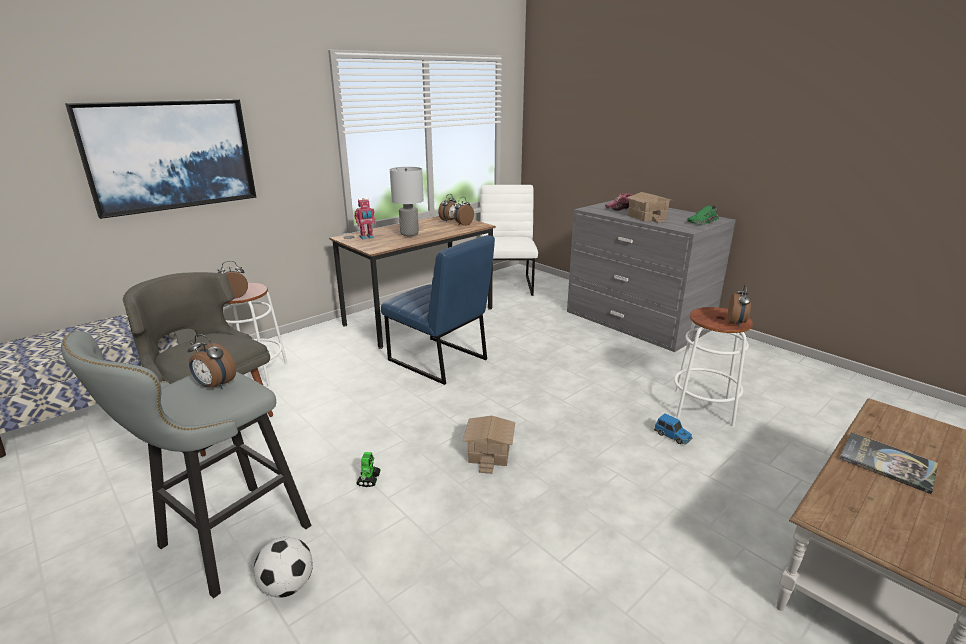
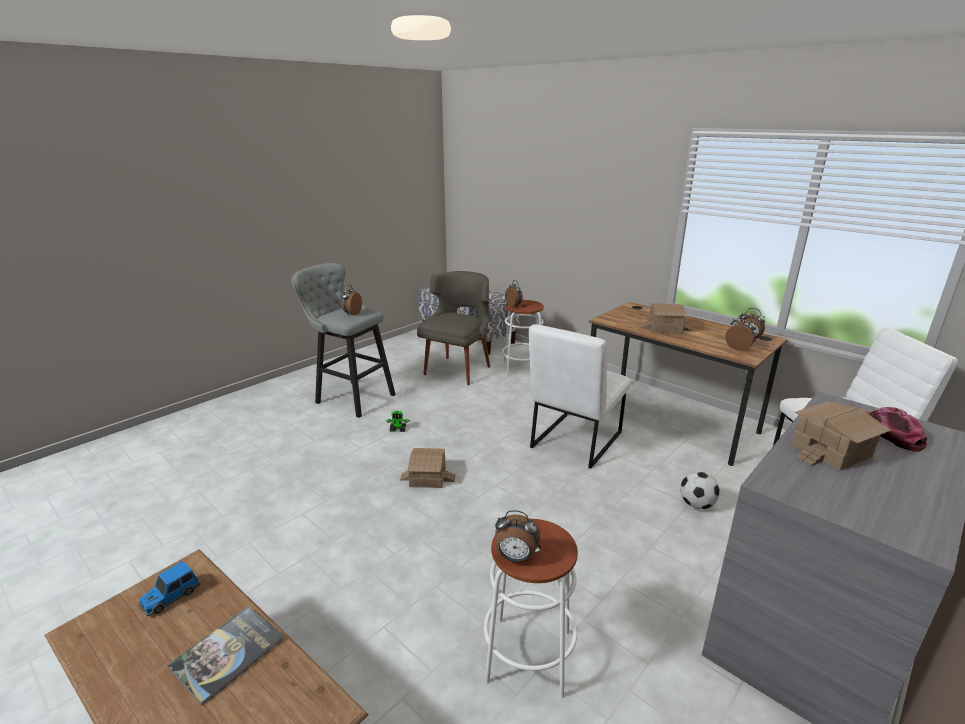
camera: 85 degrees right, 0 degrees up
(170, 155) = (552, 203): picture -> none
(287, 586) = (316, 419): football -> football (696, 504)
(367, 237) = (639, 313): toy robot -> none
(409, 235) = (664, 327): grey table lamp -> toy house
(439, 361) = (574, 440): blue chair -> white chair
(672, 436) = (458, 607): toy car -> toy car (170, 597)
(703, 222) = (856, 512): green shoe -> none

